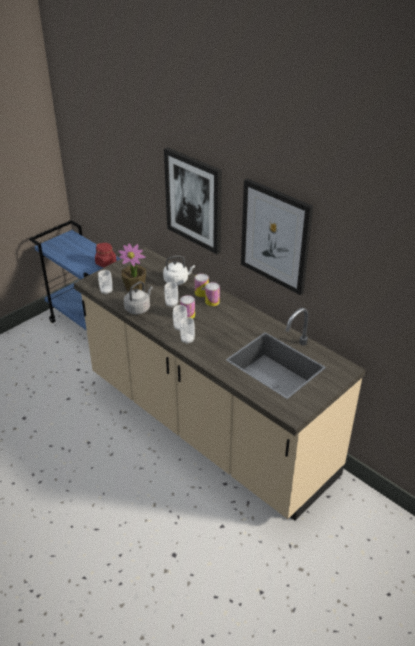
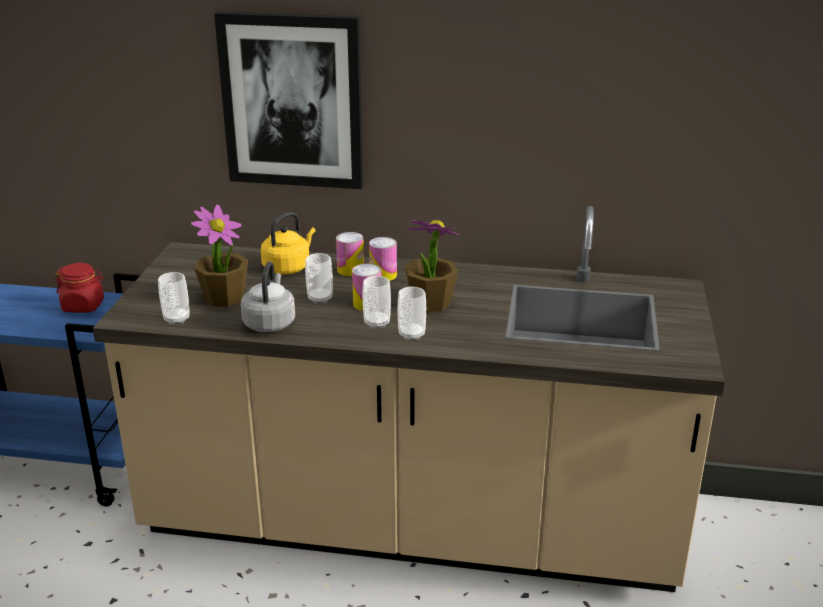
camera: 35 degrees left, 10 degrees down
(177, 280) = (288, 267): white kettle -> yellow kettle
(215, 326) = (430, 303): none -> potted plant
(275, 236) = (492, 106): picture -> none

